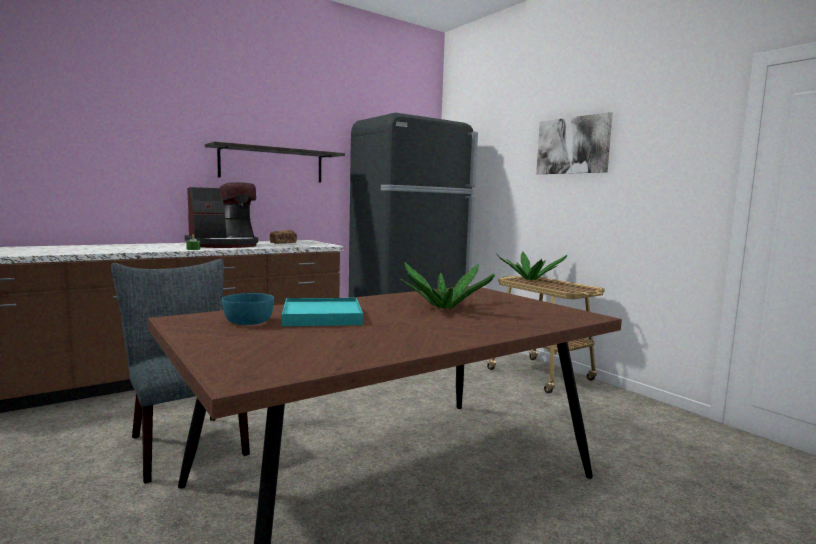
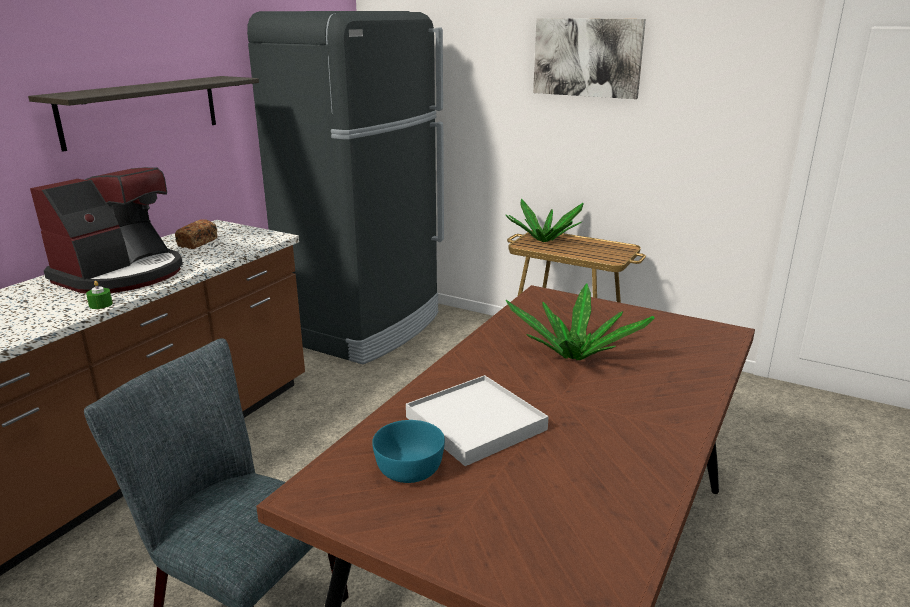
camera: 25 degrees left, 15 degrees up
(322, 316) = (475, 423): turquoise tray -> white tray

